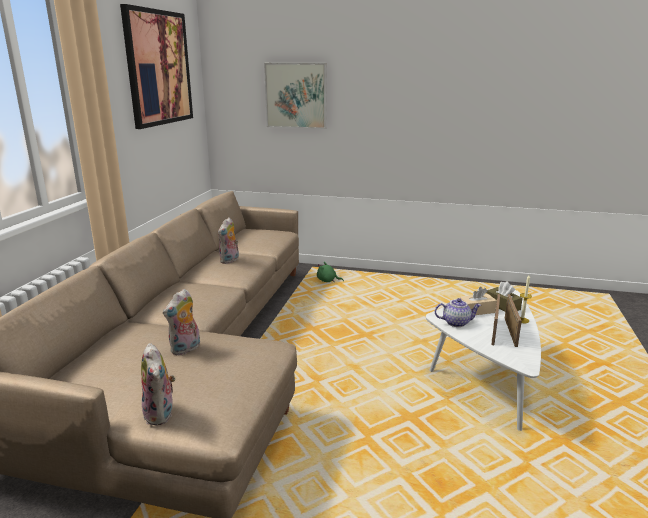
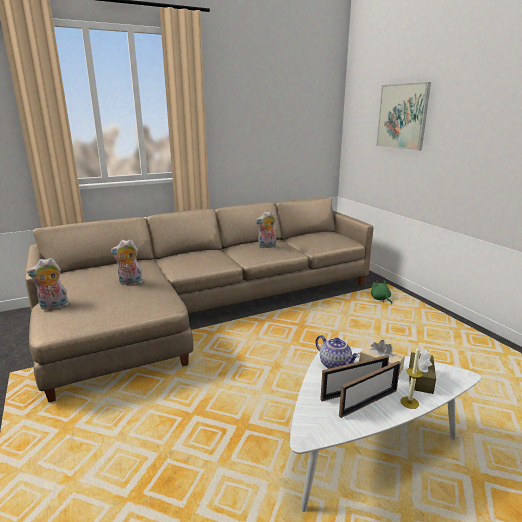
camera: 50 degrees right, 0 degrees up
(158, 68) = (282, 90): picture -> none
(161, 414) = (53, 307): plush toy -> plush toy turned 45 degrees clockwise

